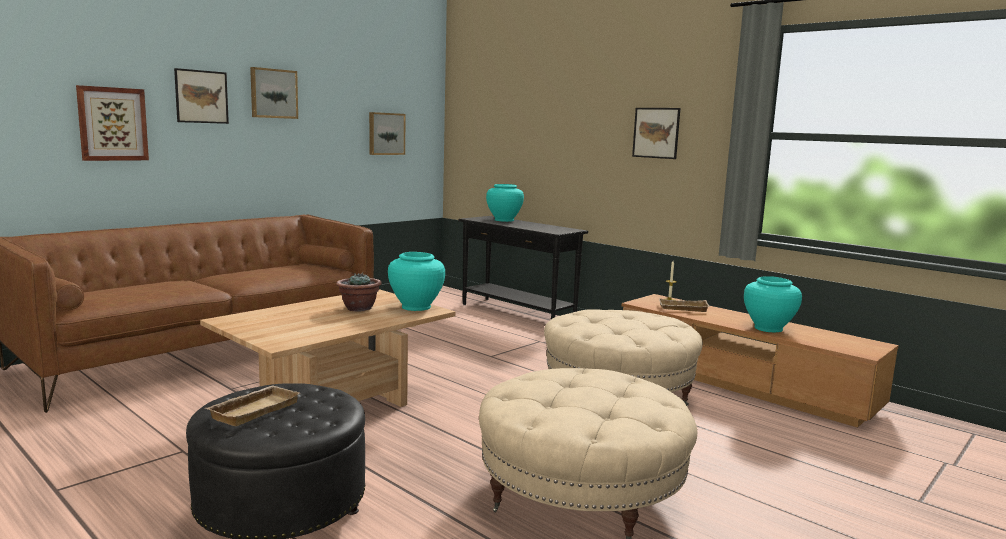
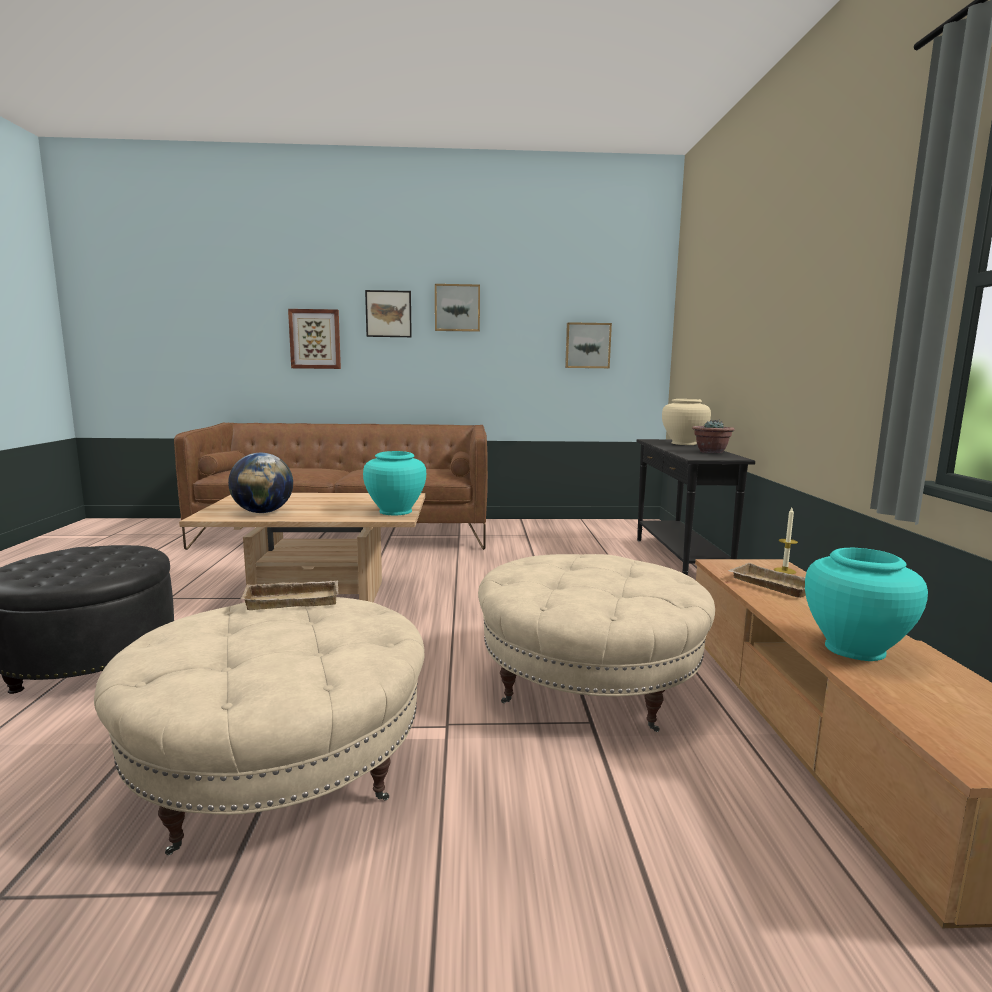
camera: 45 degrees right, 0 degrees up
(254, 409) = (69, 558): beige tray -> beige tray (294, 600)
(314, 329) = (263, 512): none -> globe
(359, 308) = (350, 504): potted plant -> potted plant (711, 452)
(504, 220) = (684, 443): turquoise vase -> beige vase
(656, 133) = (830, 308): picture -> none

